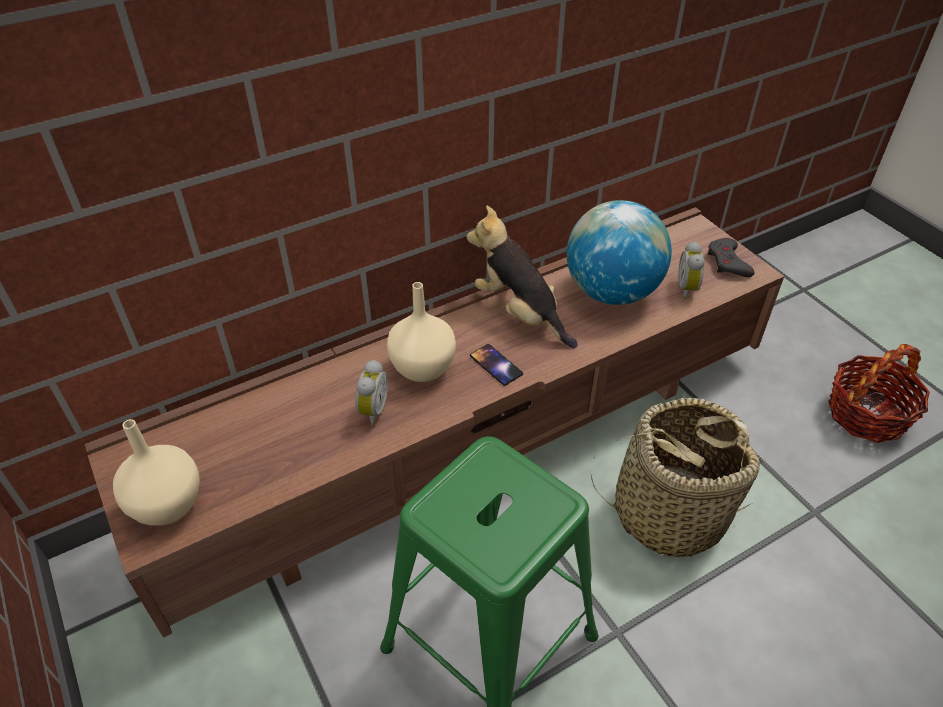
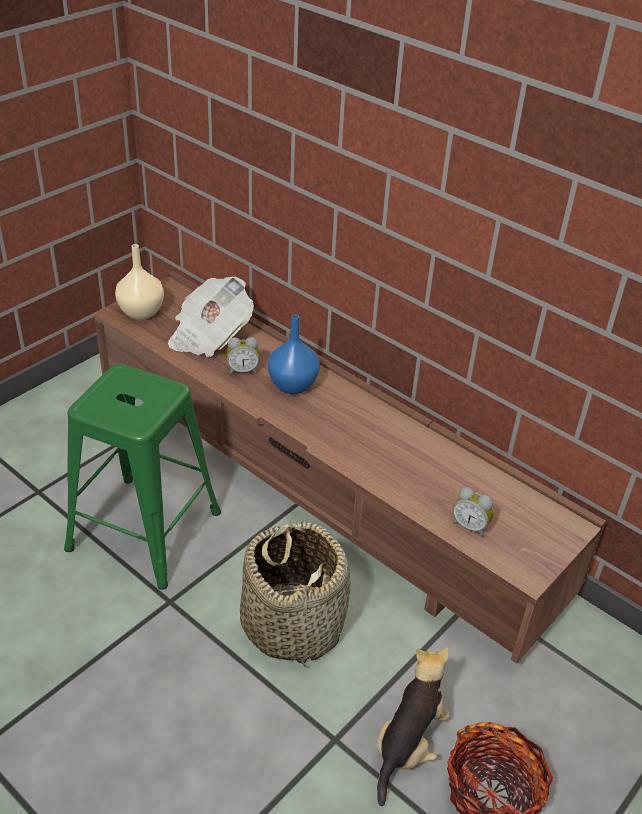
camera: 70 degrees right, 5 degrees down
(275, 431) = (209, 336): none -> newspaper
(423, 367) = (294, 385): beige vase -> blue vase
(496, 365) = (313, 420): phone -> none
(520, 313) = (379, 424): plush toy -> plush toy (408, 744)
(611, 292) = (435, 475): globe -> none
(688, 289) = (470, 526): alarm clock -> alarm clock turned 135 degrees counterclockwise
(728, 262) = (530, 553): grey game controller -> none

